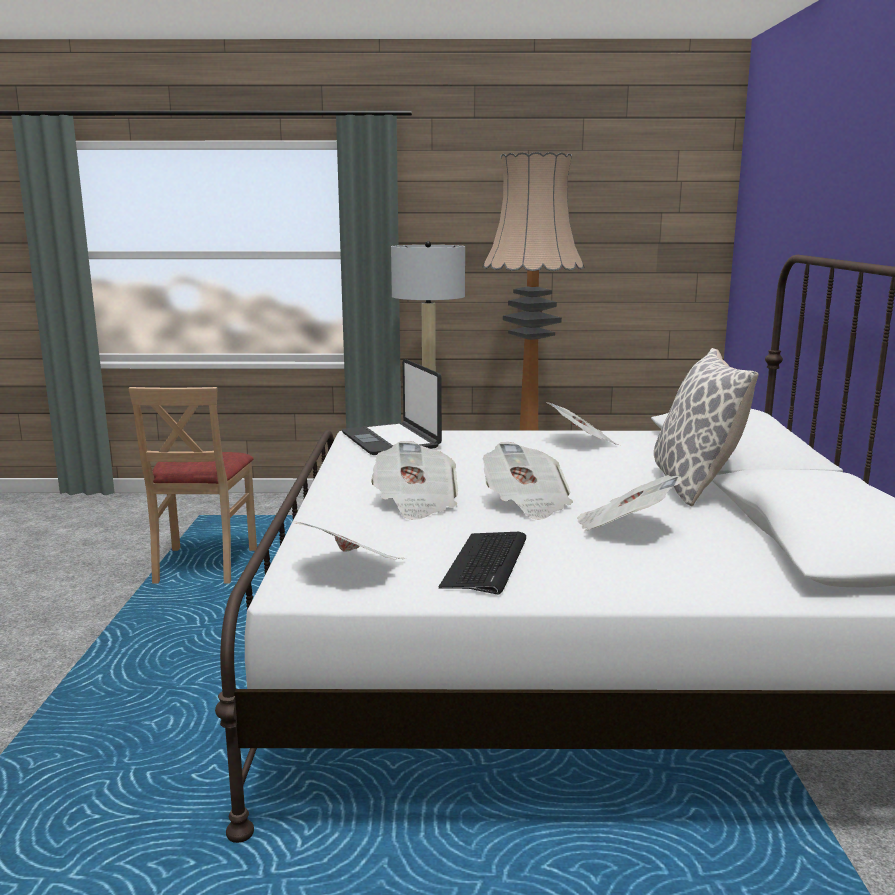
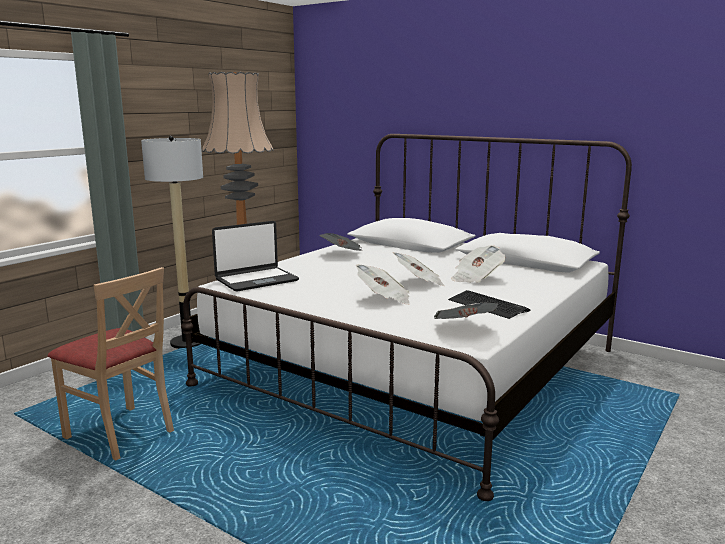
camera: 55 degrees left, 0 degrees up
(392, 440) = (256, 280): laptop -> laptop turned 45 degrees counterclockwise
(695, 485) = (439, 256): pillow -> none

